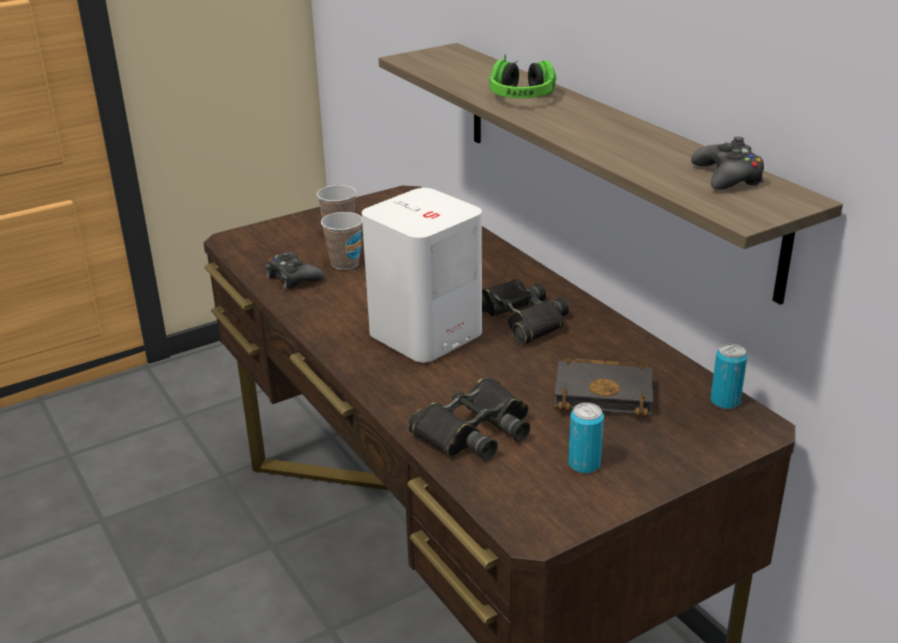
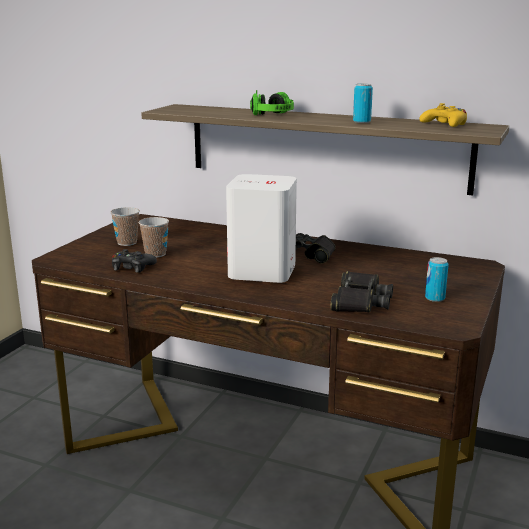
camera: 35 degrees left, 10 degrees down
(606, 393) = (397, 271): black book -> none
(725, 401) = (454, 260): can -> can (361, 121)
(727, 177) = (445, 124): black game controller -> yellow game controller

